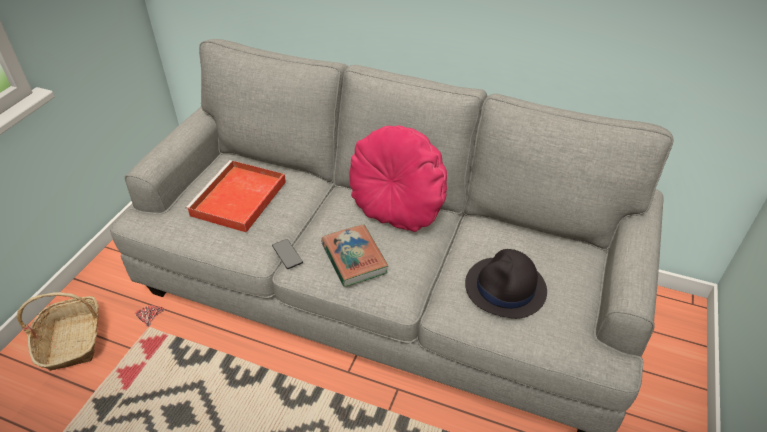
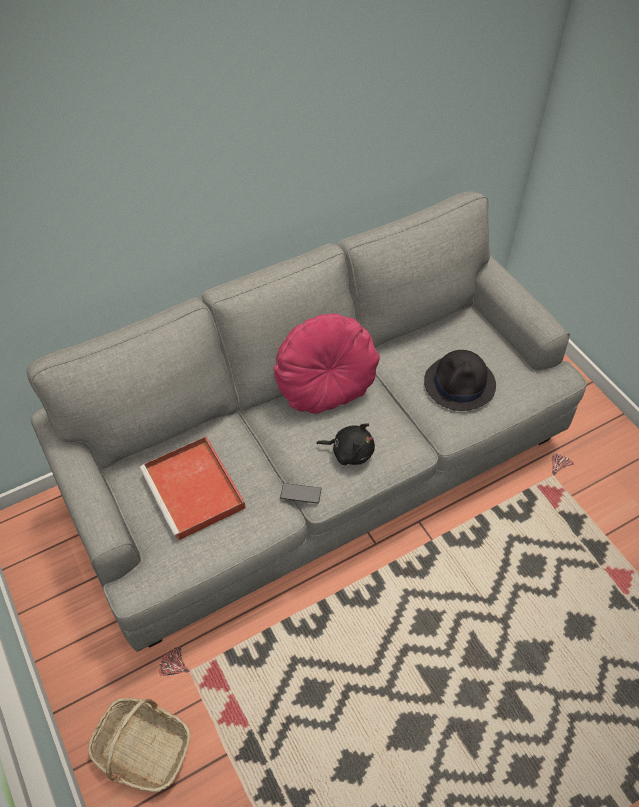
camera: 50 degrees left, 10 degrees up
(354, 258) = (350, 452): book -> black plush toy

